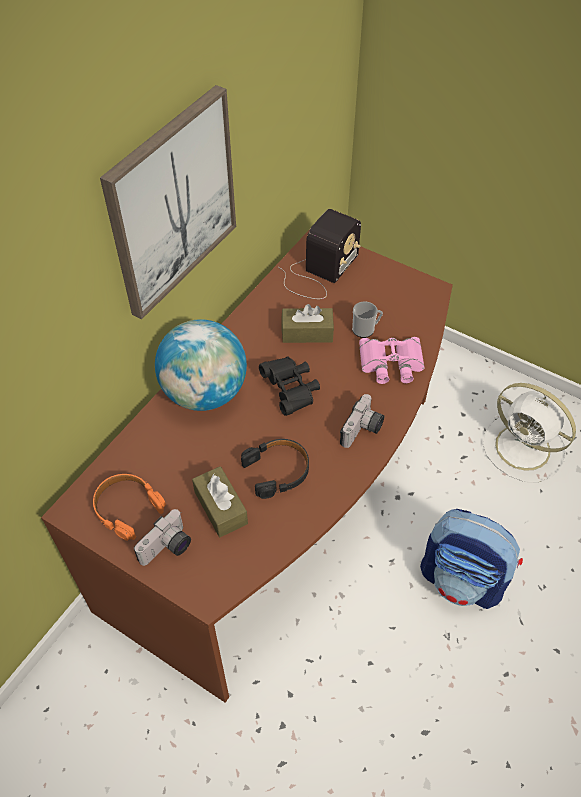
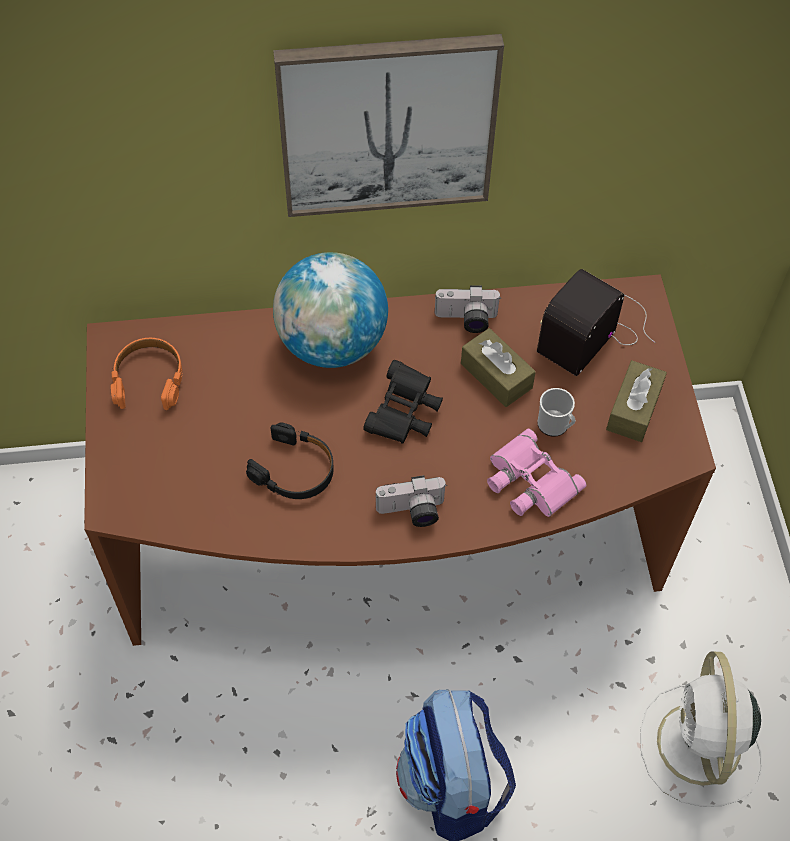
camera: 50 degrees right, 5 degrees up
(167, 548) = (134, 441): camera -> camera (466, 320)
(220, 507) = (212, 452): brown tissue box -> brown tissue box (633, 409)
(319, 272) = (595, 328): radio -> radio turned 135 degrees clockwise

